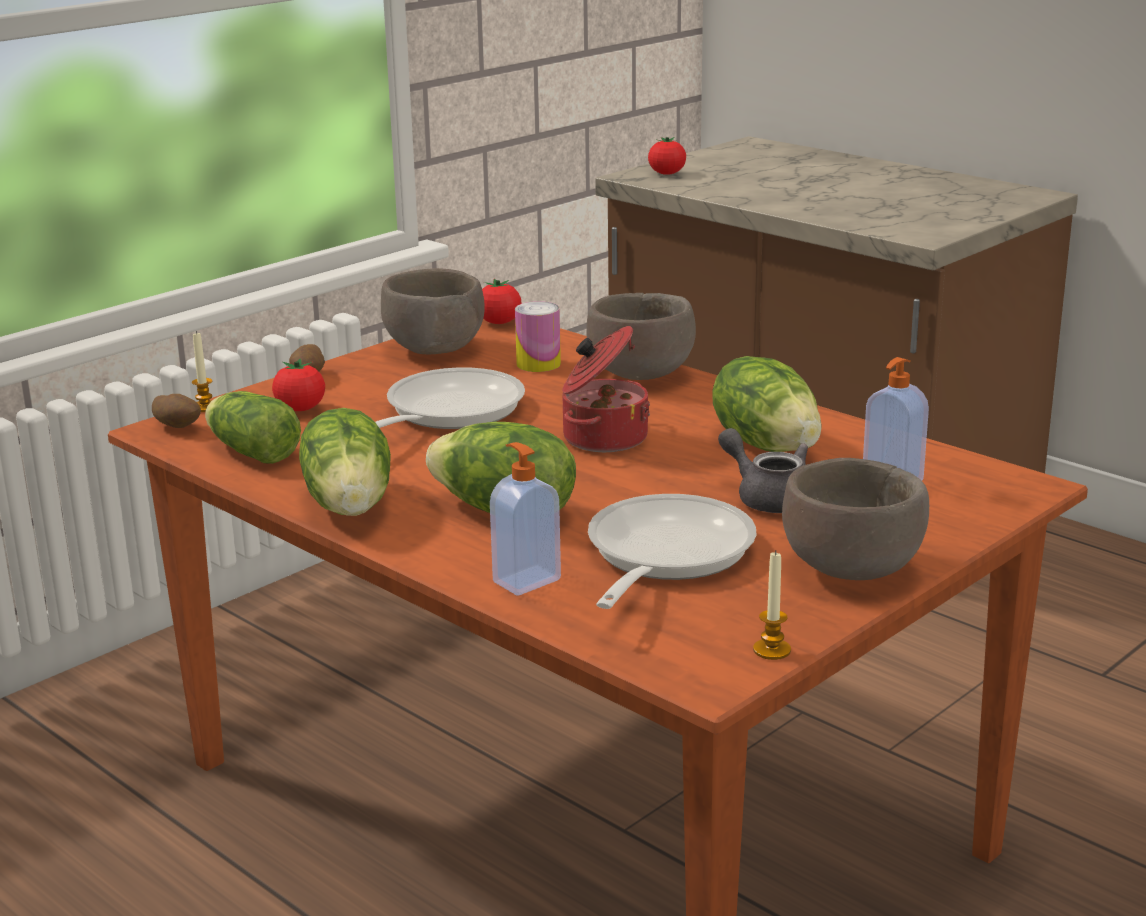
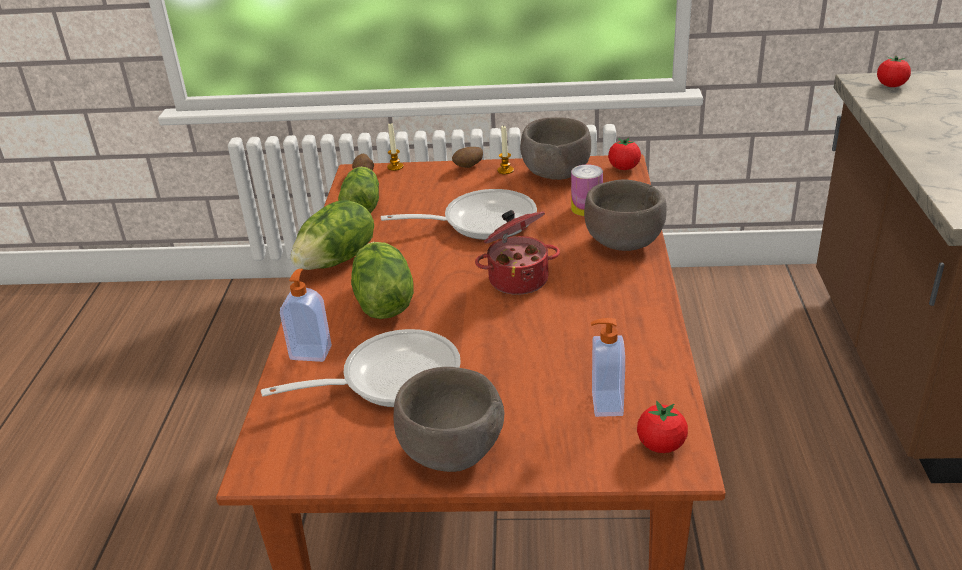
camera: 50 degrees right, 10 degrees up
(300, 409) = (427, 187): tomato -> tomato (661, 445)
(768, 444) = (591, 333): lettuce -> none
(768, 497) = (514, 372): grey teapot -> none
(772, 650) = (314, 475): candle -> candle (505, 170)

